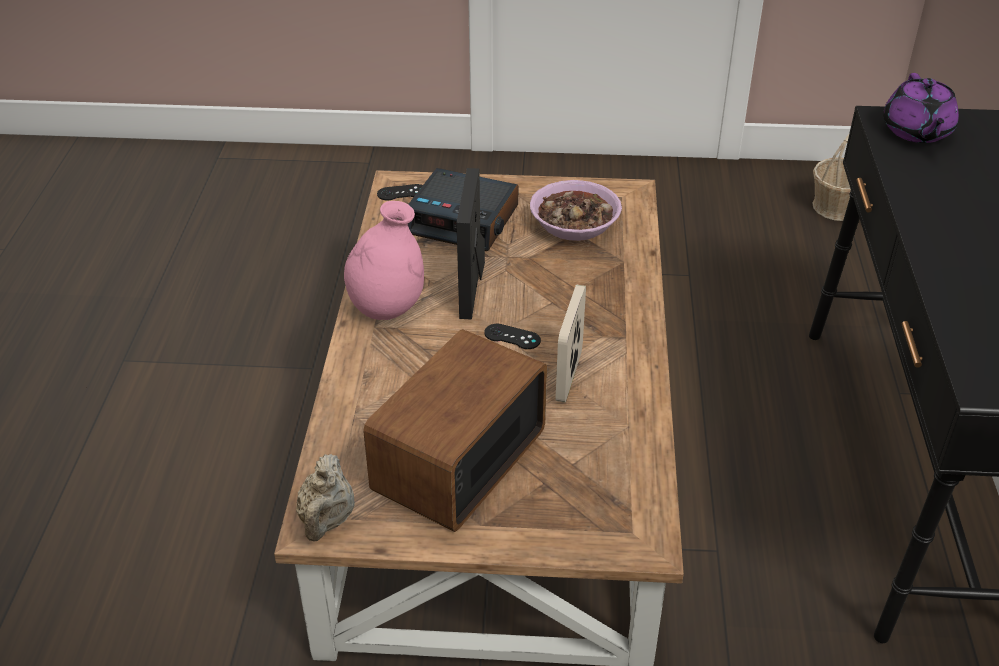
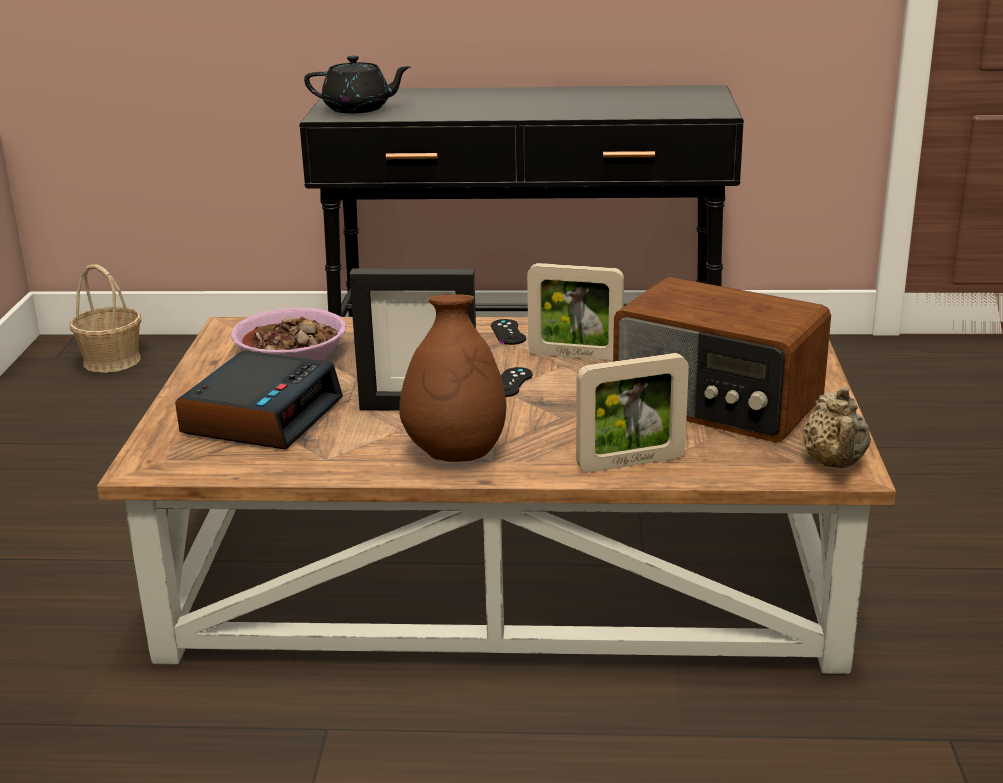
camera: 90 degrees left, 15 degrees down
(327, 520) = (834, 464): beige teapot -> beige teapot turned 90 degrees clockwise
(355, 397) = (630, 463): none -> picture frame
(387, 309) = (455, 454): pink vase -> brown vase
(402, 192) = (174, 460): black game controller -> black game controller (508, 332)
(916, 131) = (358, 109): purple teapot -> black teapot

